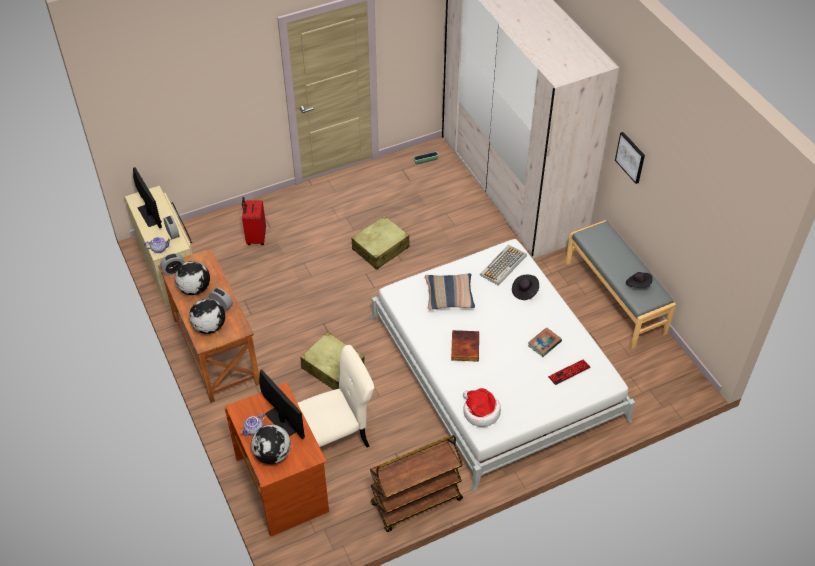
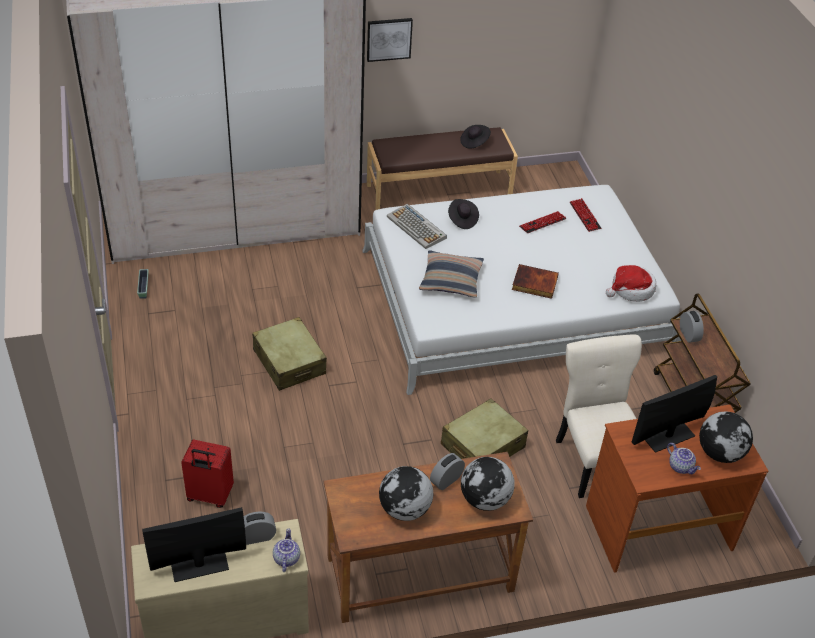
camera: 80 degrees left, 5 degrees down
(174, 270) = (358, 531): alarm clock -> alarm clock (688, 335)
(544, 343) = (542, 223): book -> keyboard
(615, 297) = (438, 190): grey bench -> brown bench

